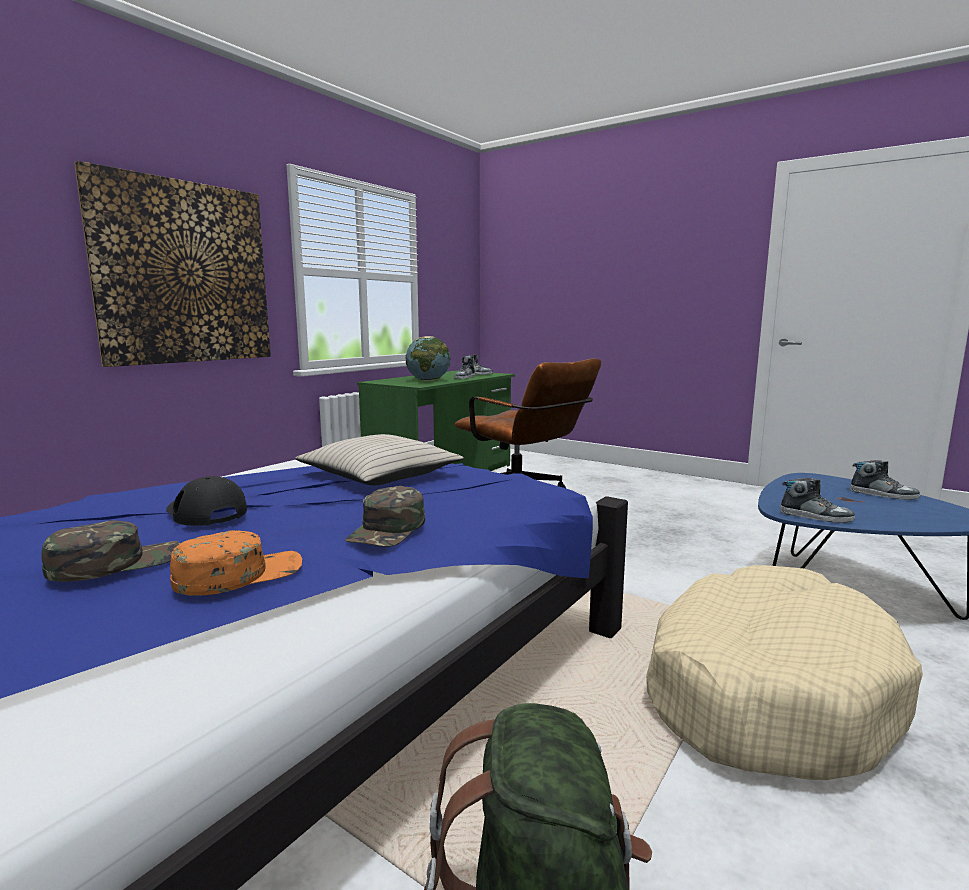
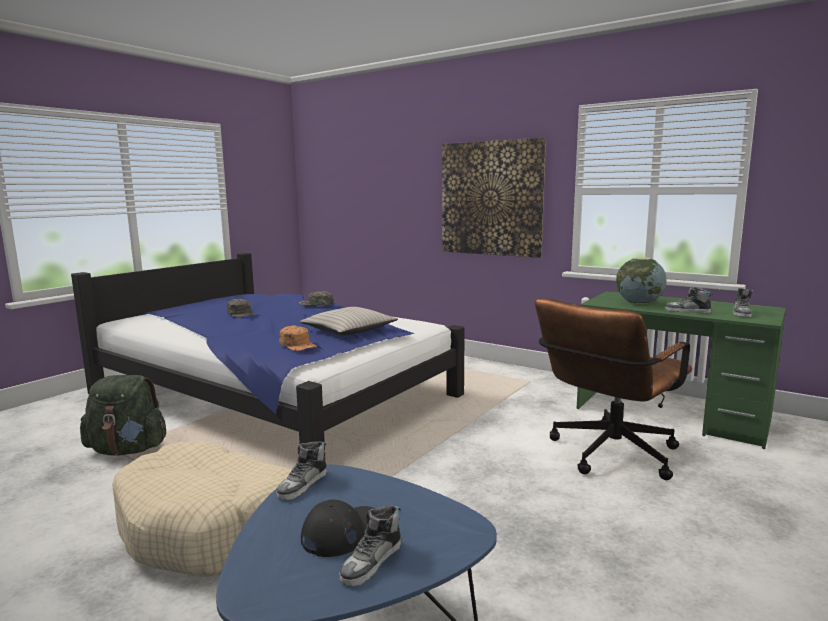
camera: 90 degrees right, 0 degrees up
(205, 512) = (290, 314): black cap -> black cap (342, 532)
(239, 574) = (219, 324): orange cap -> orange cap (298, 345)
(388, 530) = (248, 334): green cap -> green cap (316, 304)

